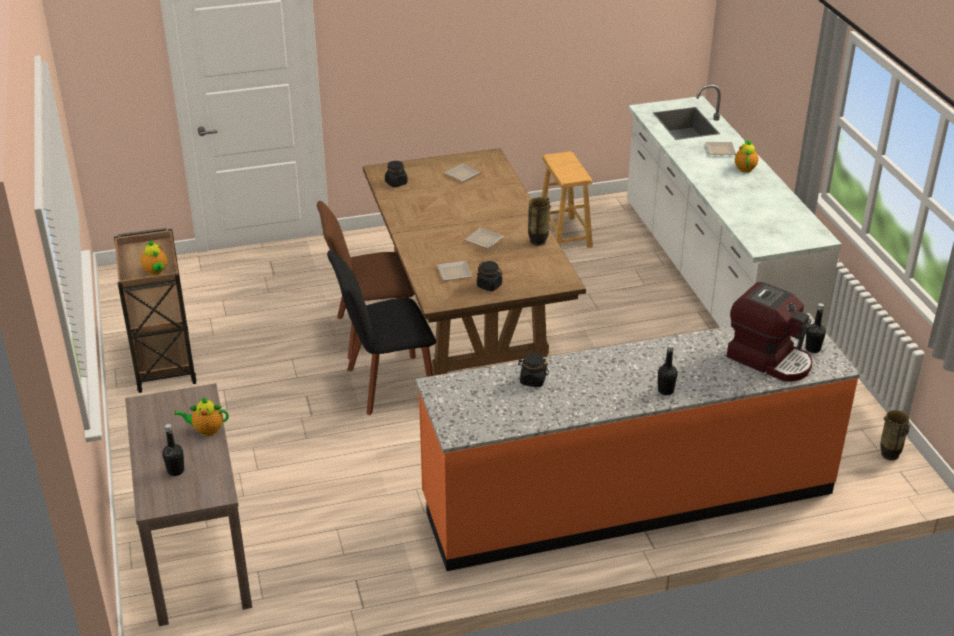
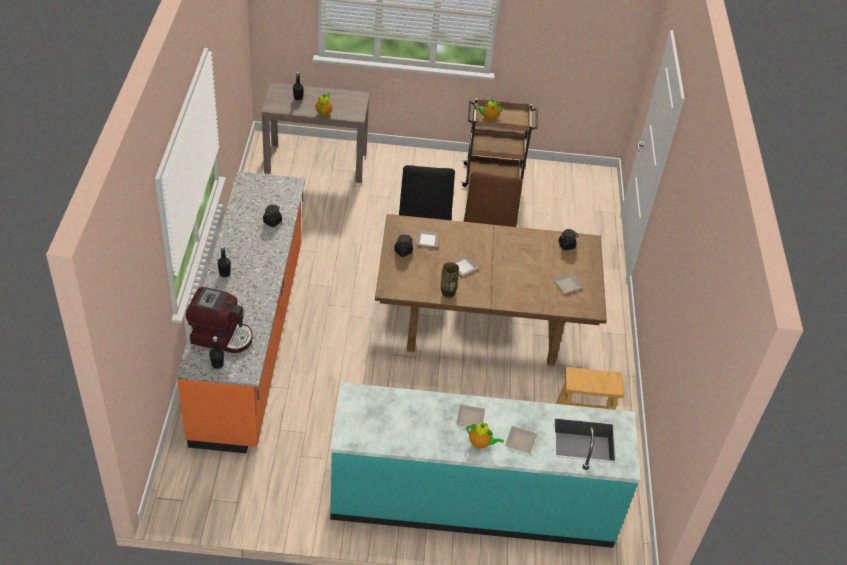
camera: 105 degrees right, 10 degrees up
(711, 280) = (473, 501): white counter -> turquoise counter
(719, 177) = (471, 417): none -> plate
(769, 359) = (221, 336): coffee machine -> coffee machine turned 135 degrees counterclockwise
(889, 455) = (201, 503): vase -> none

